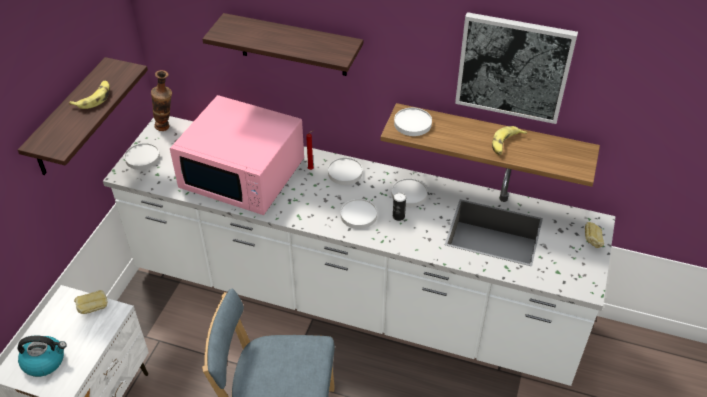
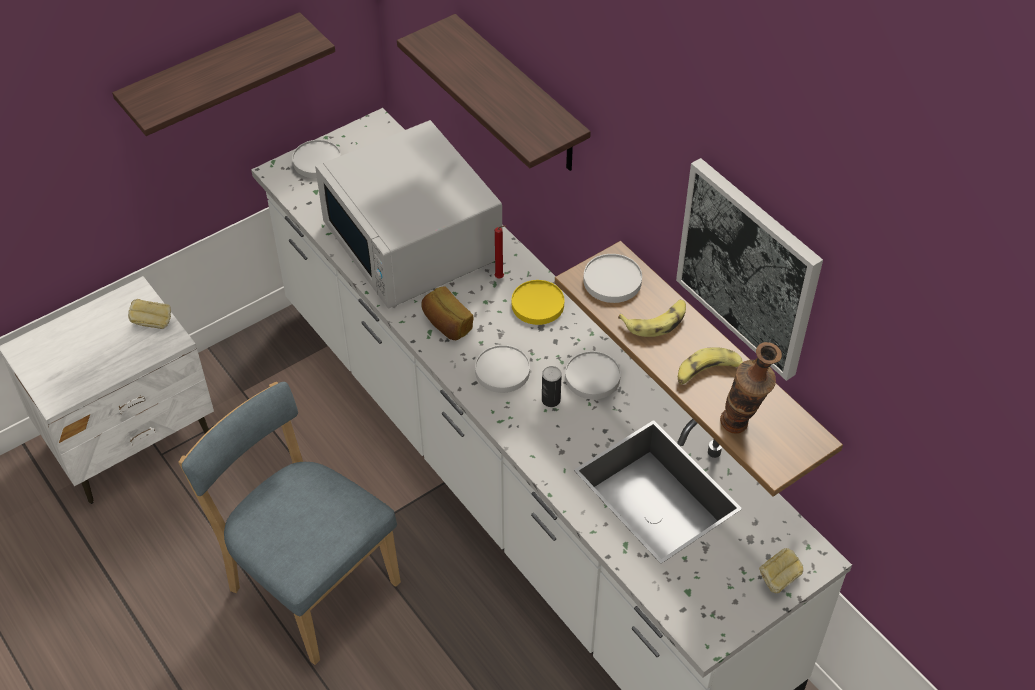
camera: 35 degrees right, 5 degrees up
(45, 361) = (62, 356): kettle -> none
(94, 98) = (240, 64): banana -> banana (656, 321)
(167, 128) = (377, 134): vase -> vase (741, 429)
(243, 174) = (412, 243): pink microwave -> white microwave
(304, 207) = (446, 324): none -> bread
(345, 172) = (538, 305): white plate -> yellow plate

